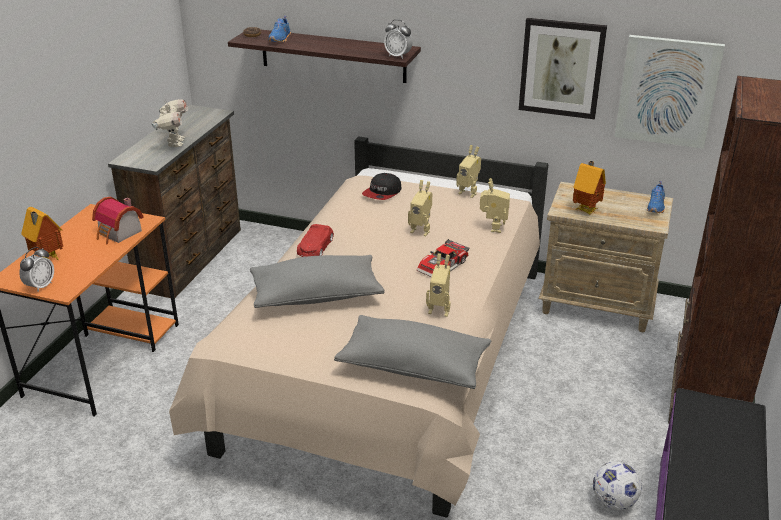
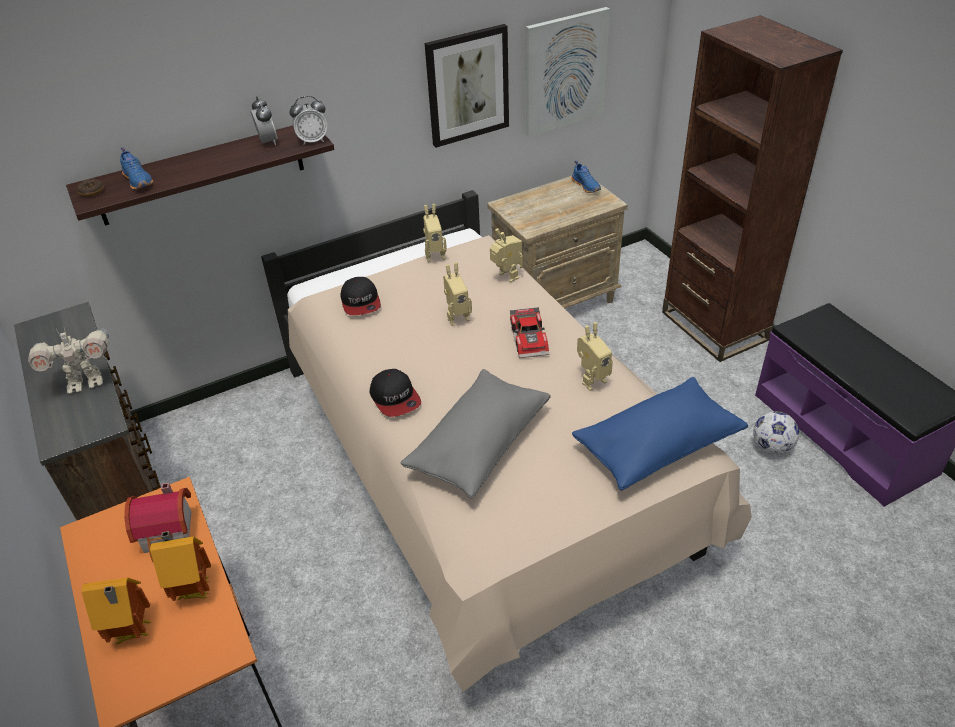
camera: 45 degrees left, 10 degrees up
(40, 286) = (186, 670): alarm clock -> alarm clock (268, 142)
(174, 143) = (85, 382): toy robot -> toy robot turned 120 degrees clockwise
(315, 248) = (395, 398): red toy car -> cap
(413, 366) = (657, 446): grey pillow -> blue pillow
(586, 210) = (547, 217): toy house -> toy house (194, 589)

